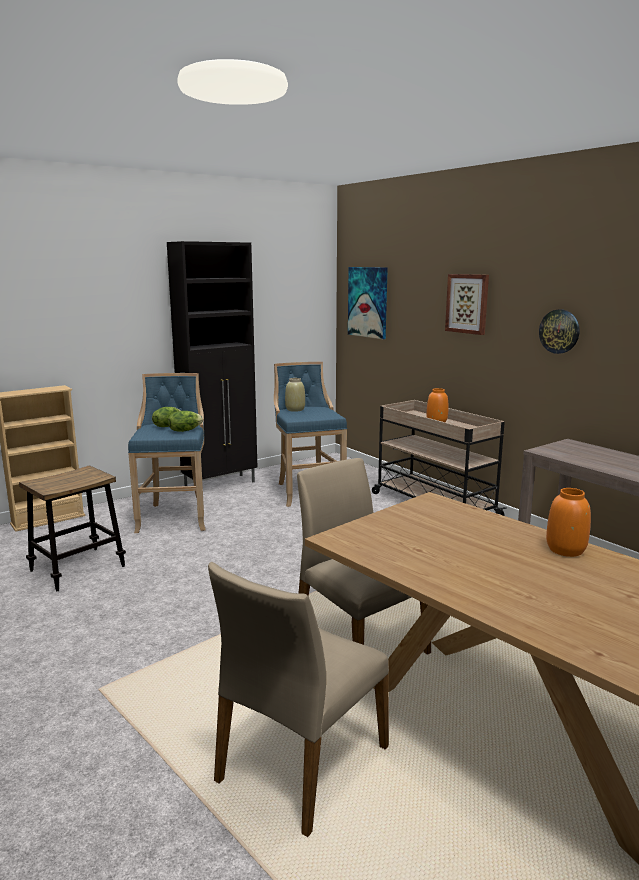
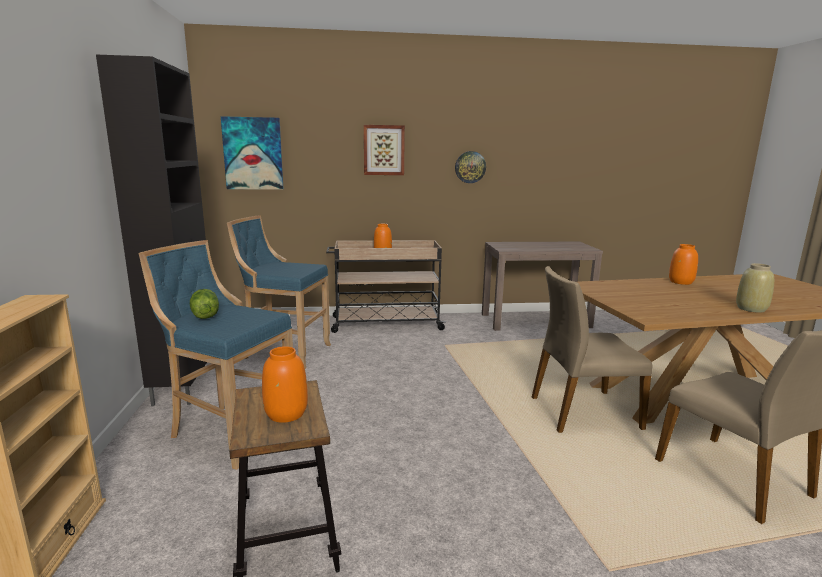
camera: 60 degrees left, 0 degrees up
(66, 482) = (286, 414): none -> orange vase
(184, 430) = (244, 312): lettuce -> none
(295, 409) = (265, 269): beige vase -> beige vase (751, 309)

